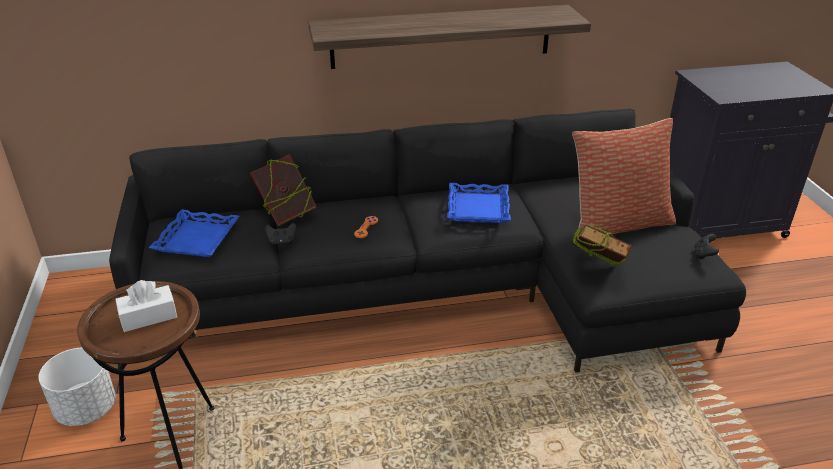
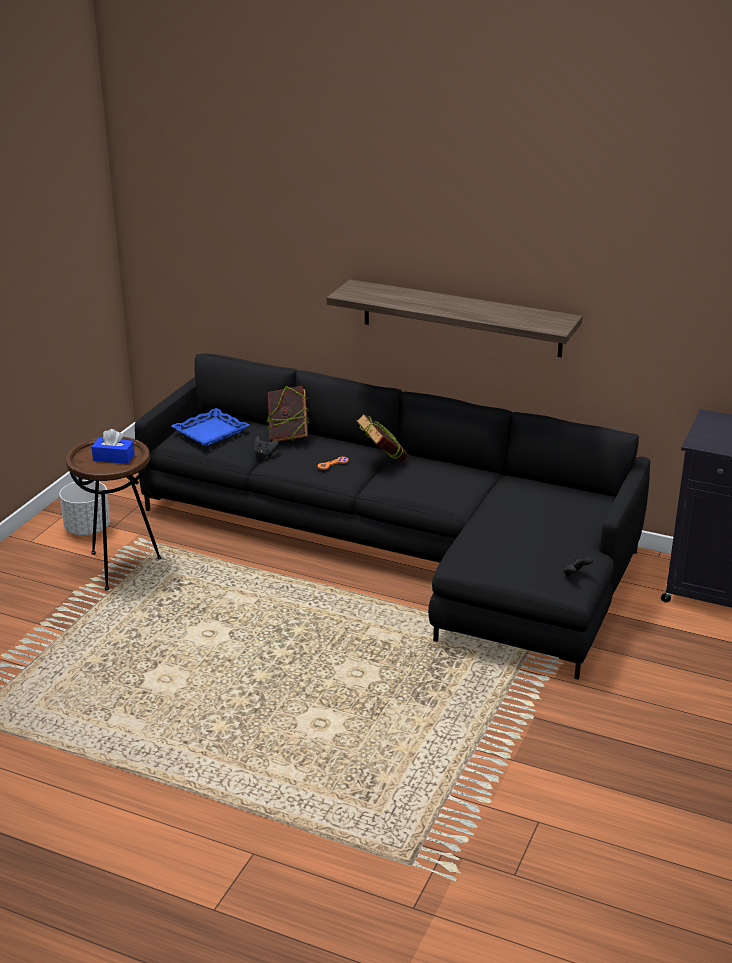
camera: 35 degrees right, 5 degrees down
(148, 317) = (114, 457): white tissue box -> blue tissue box
(479, 208) = (436, 479): blue tray -> none
(596, 271) = (467, 552): book -> book (382, 461)
(617, 223) = (538, 529): pillow -> none

